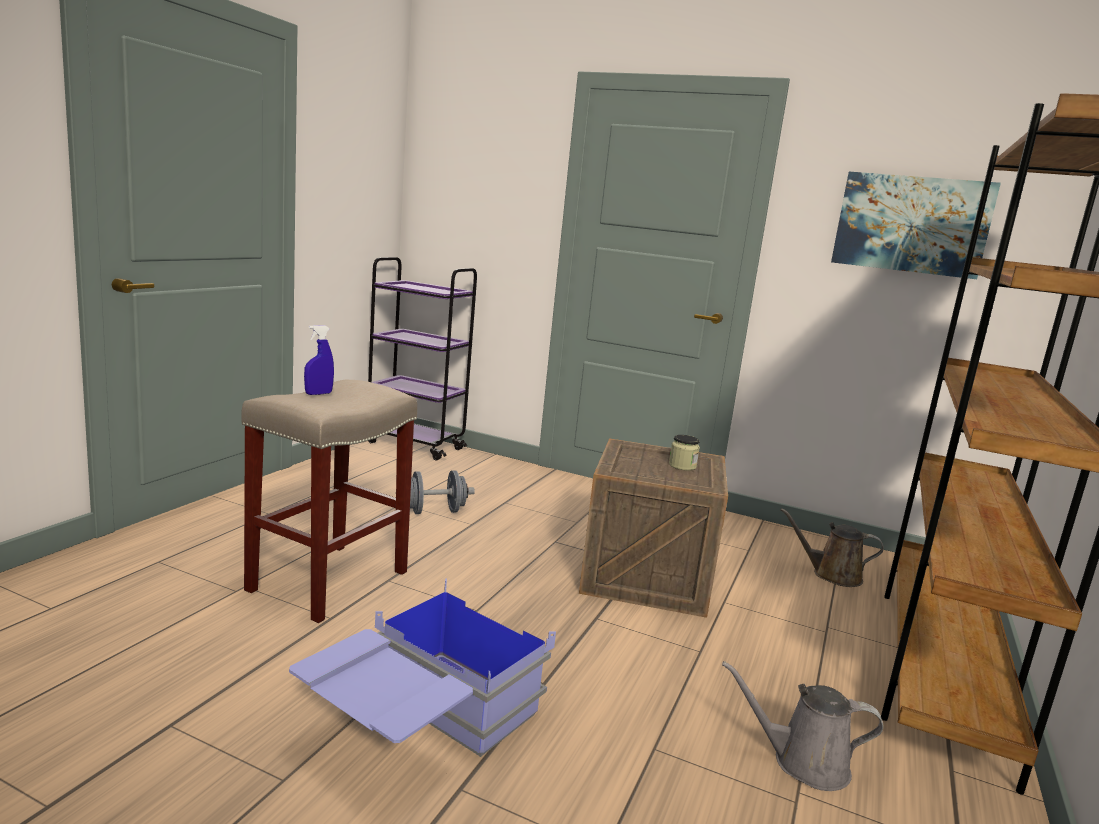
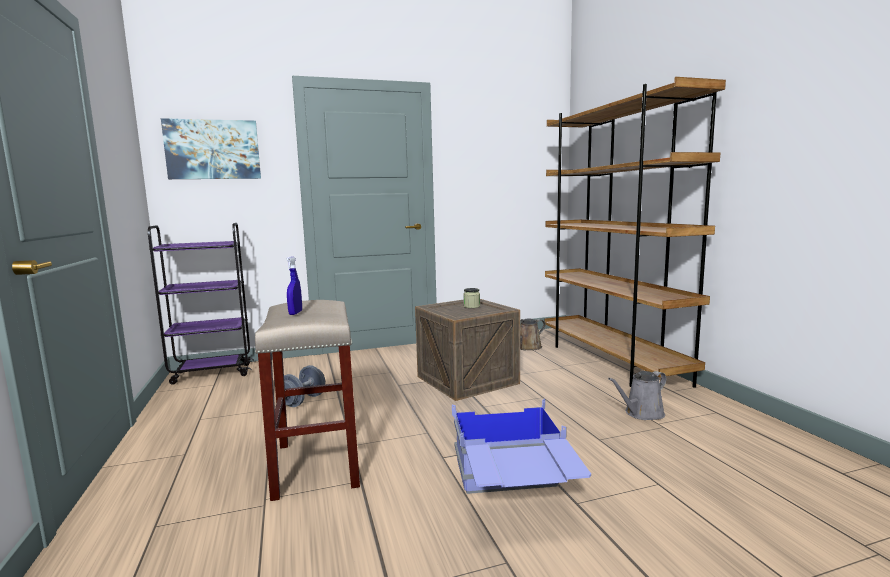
camera: 40 degrees left, 5 degrees down
(911, 224) = (504, 159): picture -> picture (213, 149)

